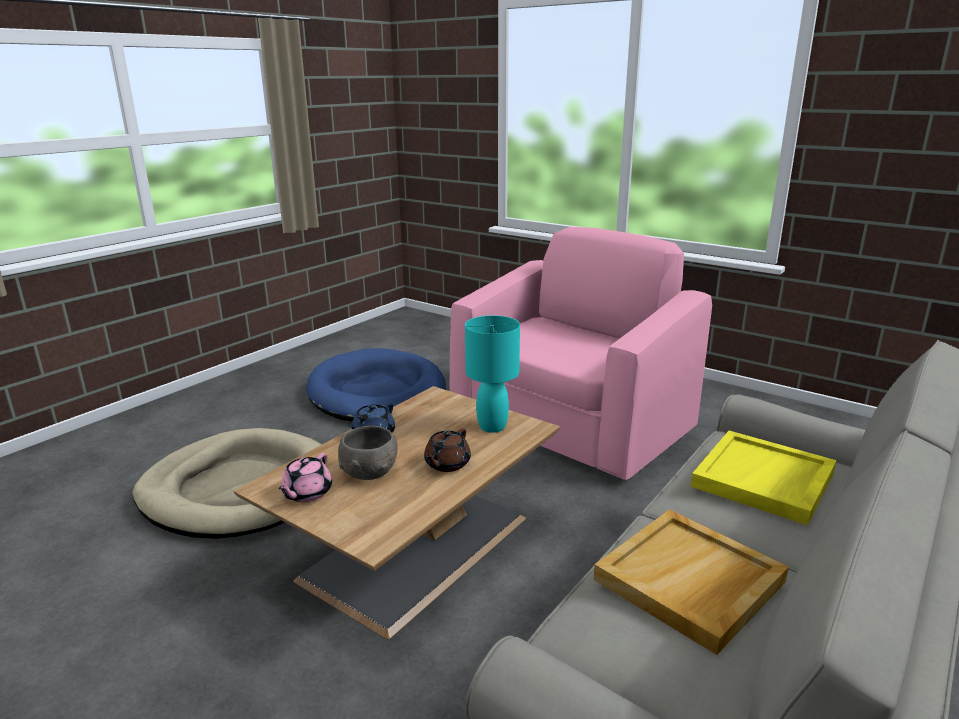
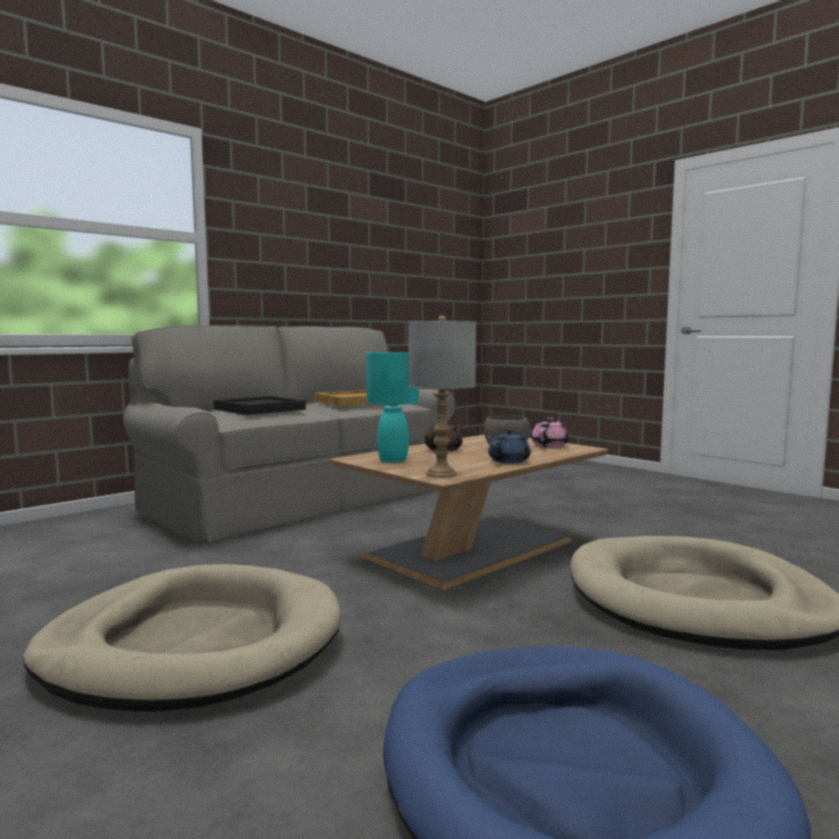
camera: 170 degrees left, 15 degrees down
(438, 401) = (441, 474): none -> grey table lamp
(571, 423) = (194, 645): pink armchair -> beige dog bed
(764, 480) = (260, 409): yellow tray -> black tray

